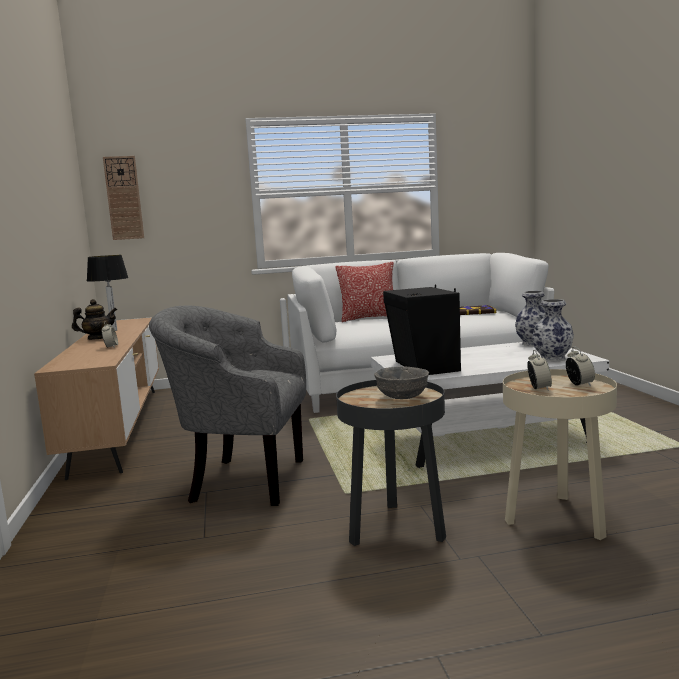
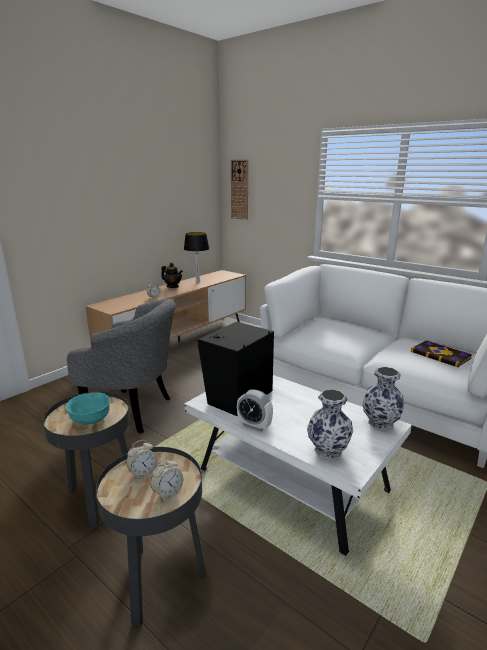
camera: 50 degrees right, 10 degrees up
(241, 480) = (135, 411): grey armchair -> grey armchair turned 135 degrees clockwise
(369, 318) = (353, 325): pillow -> none
(401, 397) = (90, 419): grey bowl -> turquoise bowl
(485, 369) = (254, 425): none -> alarm clock
(556, 518) = (159, 580): beige side table -> black side table

